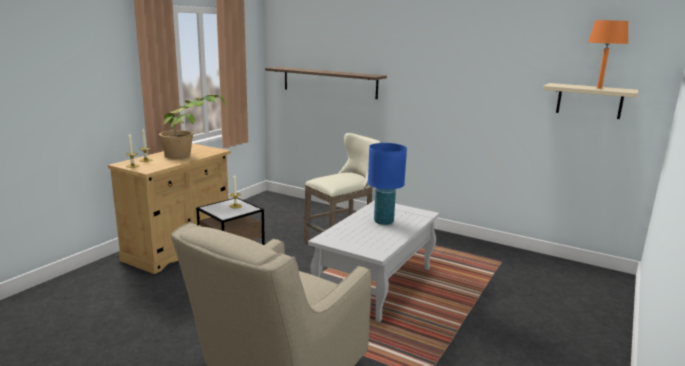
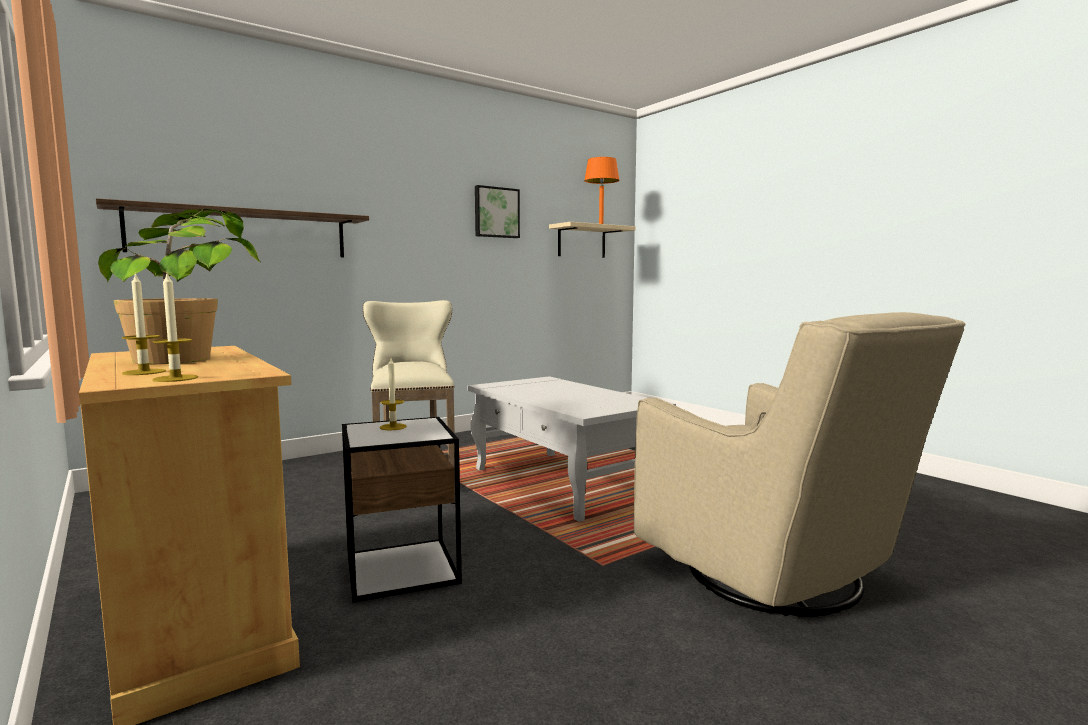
camera: 65 degrees left, 10 degrees down
(384, 222) = (553, 391): blue table lamp -> none
(493, 71) = (496, 212): none -> picture

